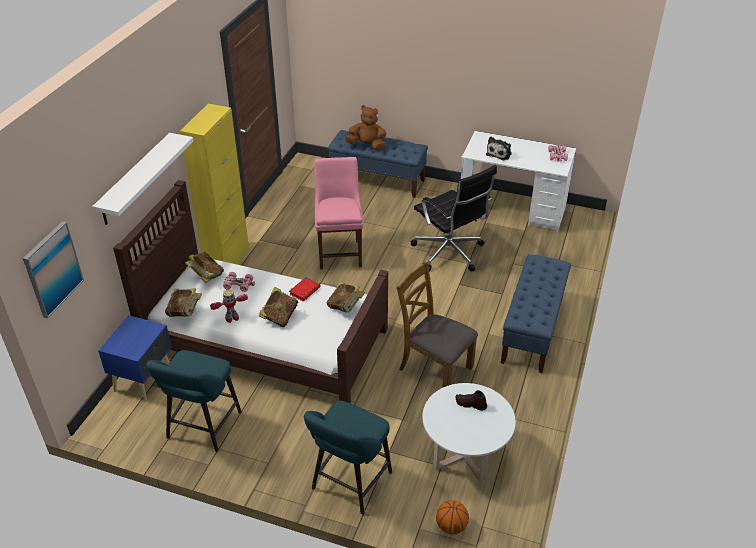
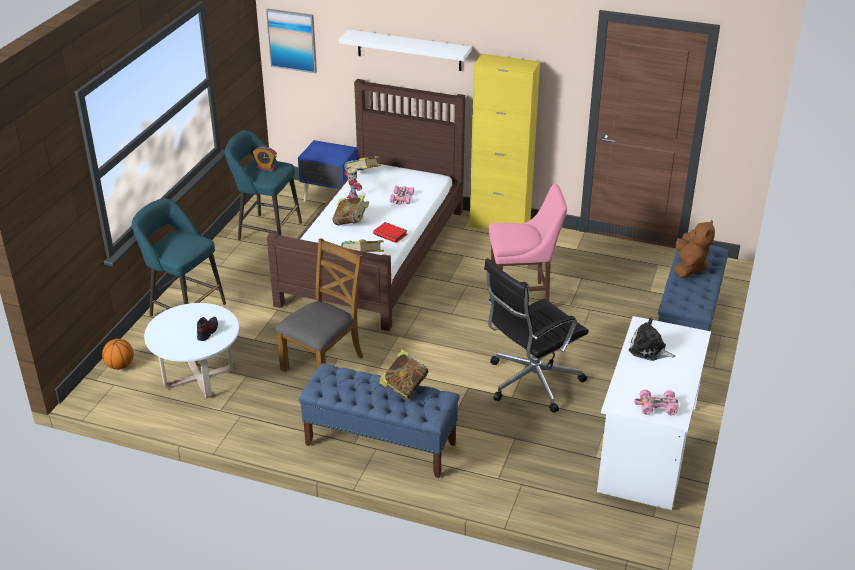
camera: 90 degrees right, 5 degrees down
(190, 368) = (266, 168): none -> alarm clock
(206, 276) = (415, 181): book -> book (404, 388)

